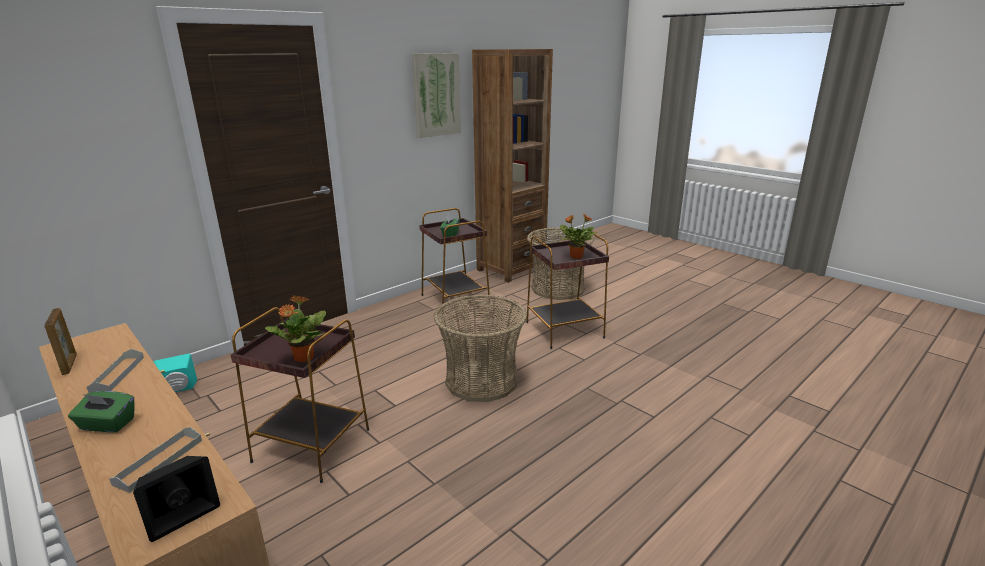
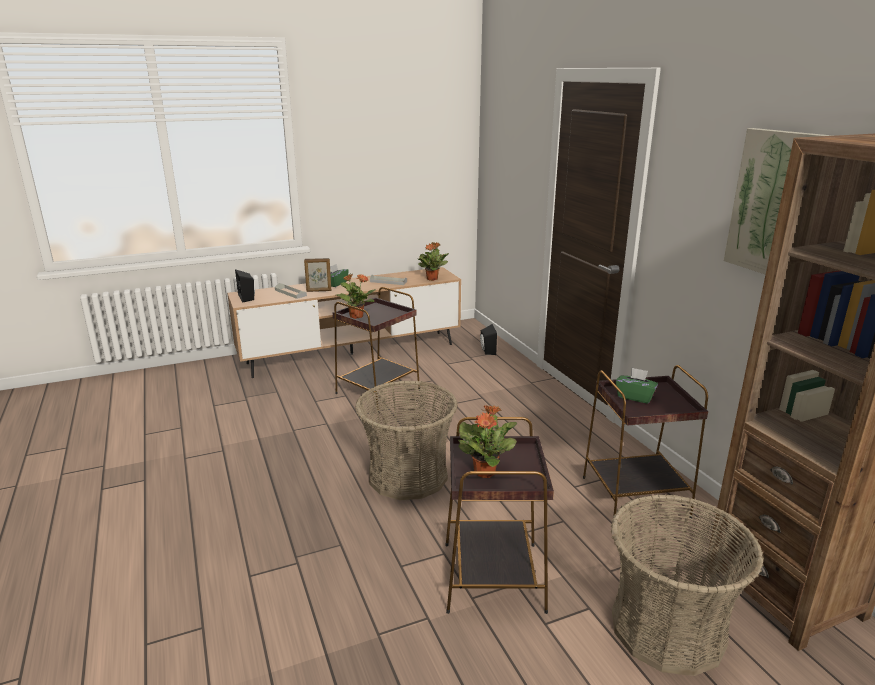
camera: 110 degrees right, 0 degrees up
(70, 364) = (411, 273): picture frame -> picture frame (319, 291)
(116, 341) = (432, 279): none -> potted plant
(179, 389) = (487, 351): turquoise speaker -> black speaker

